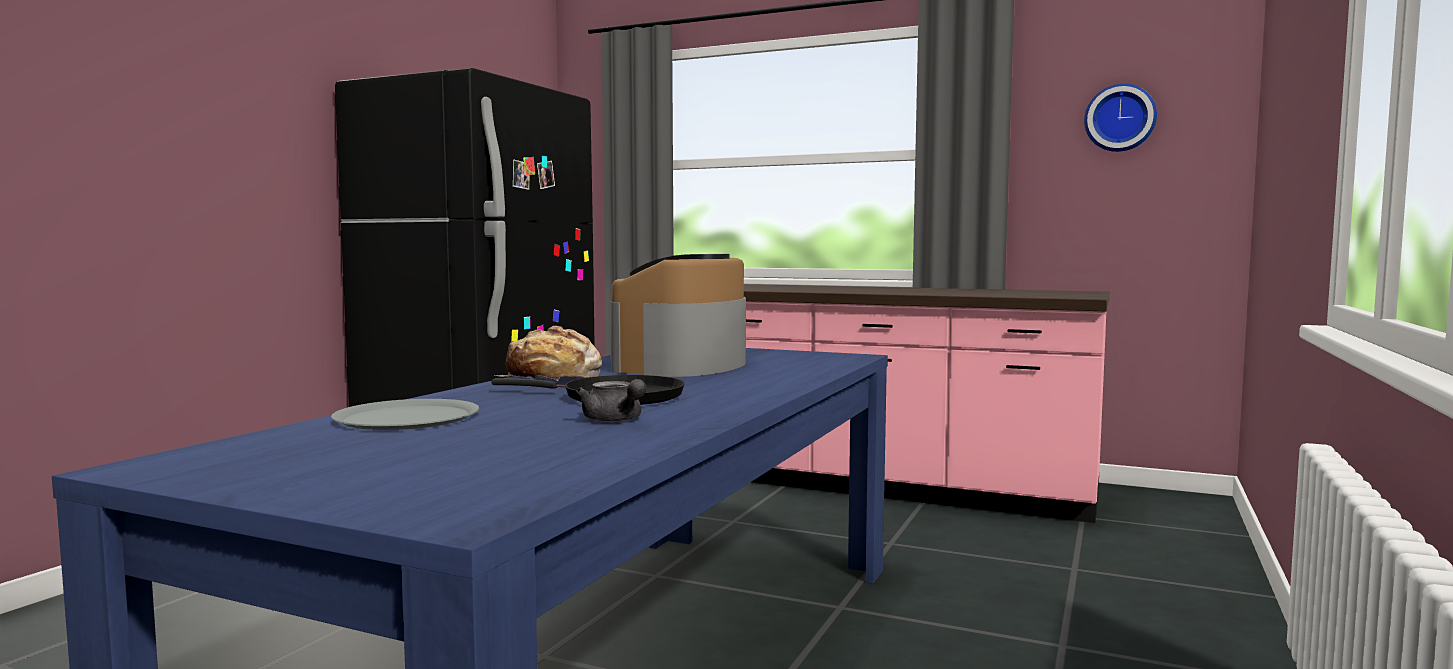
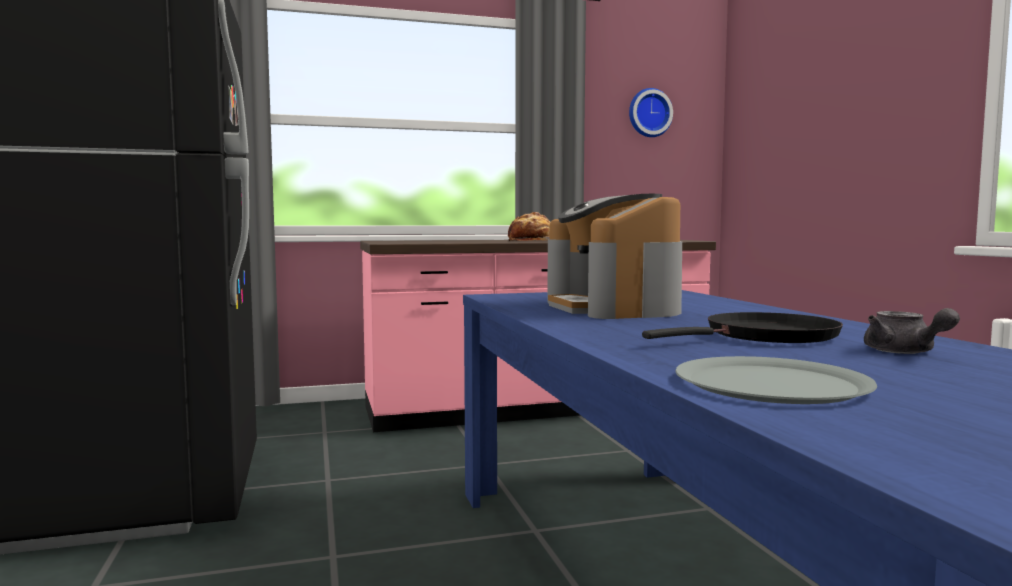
camera: 40 degrees left, 0 degrees up
(554, 379) = (603, 330): bread -> bread (531, 241)
(615, 420) = (904, 352): grey teapot -> grey teapot turned 60 degrees clockwise

